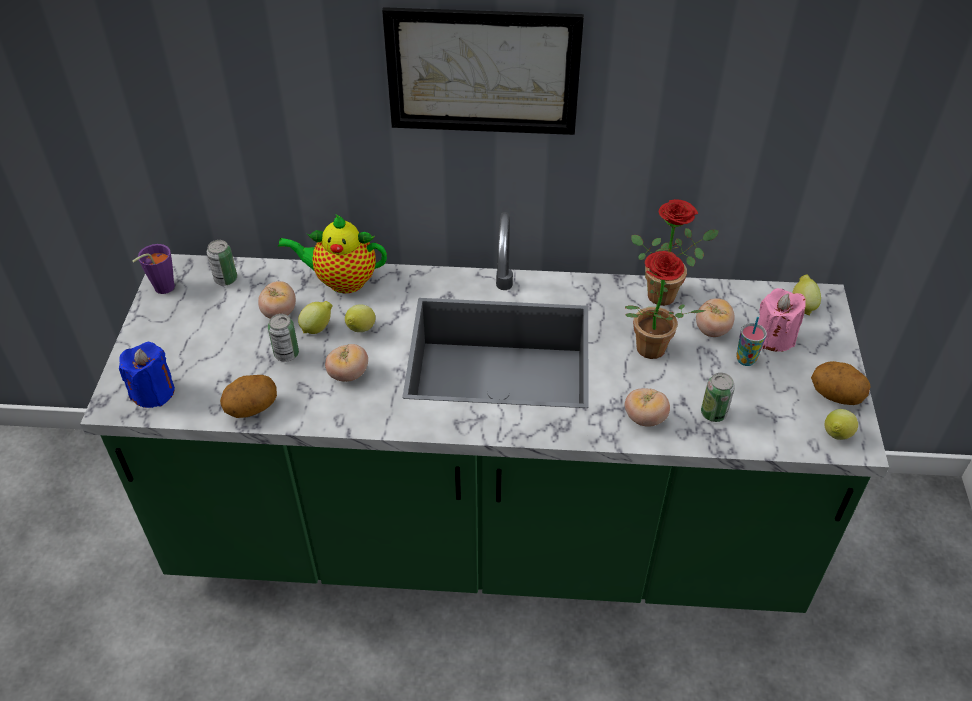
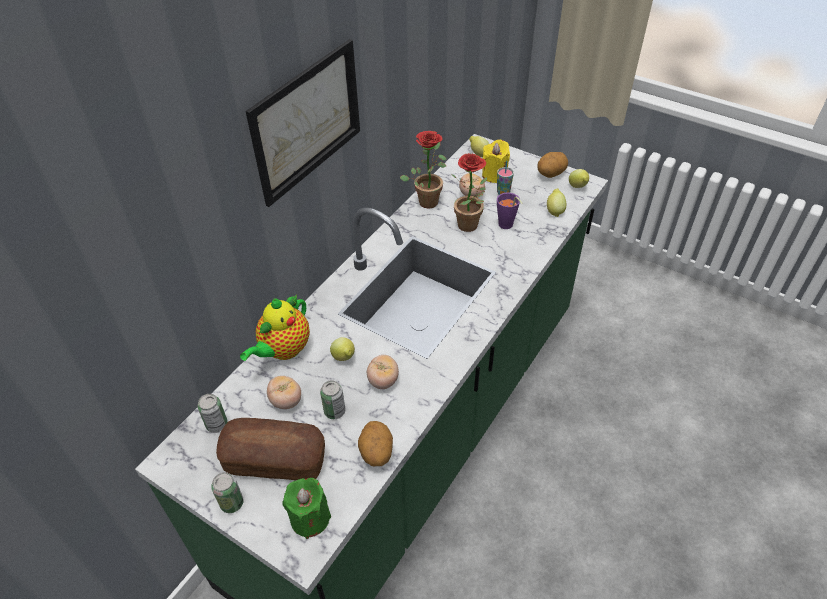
camera: 60 degrees left, 0 degrees up
(153, 392) = (310, 518): blue candle -> green candle
(160, 289) = (188, 477): purple cup -> purple cup (507, 226)
(206, 337) = (275, 460): none -> bread
(318, 328) = (322, 382): lemon -> lemon (554, 211)
(645, 418) = (520, 251): tomato -> none
(713, 413) = (534, 223): can -> can (232, 503)
(774, 337) = (494, 175): pink candle -> yellow candle

